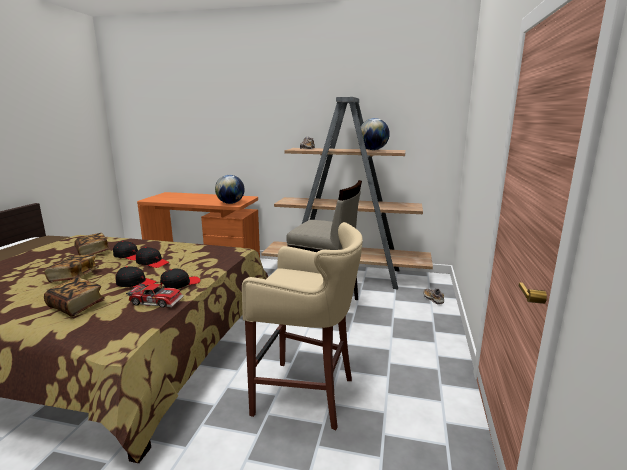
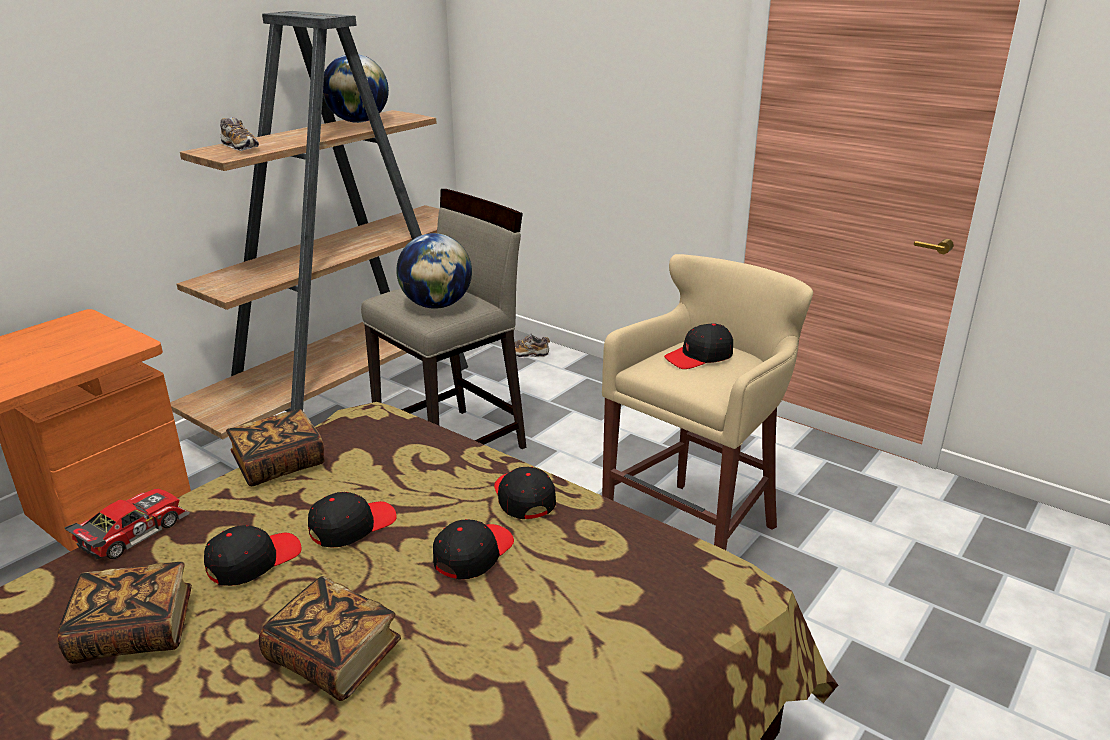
camera: 65 degrees left, 10 degrees up
(76, 306) = (545, 641): book -> book (279, 464)
(157, 300) = (587, 530): toy car -> toy car (130, 531)
(230, 203) = (105, 347): globe -> globe (436, 305)
(307, 279) = (699, 357): none -> black cap

